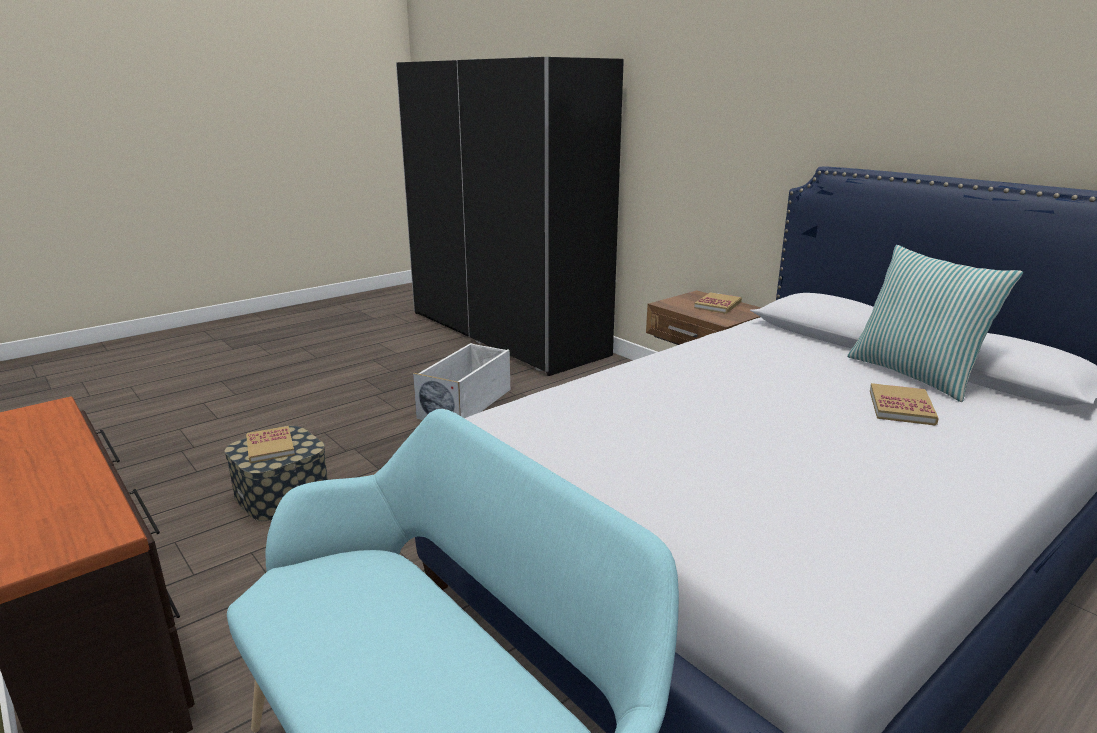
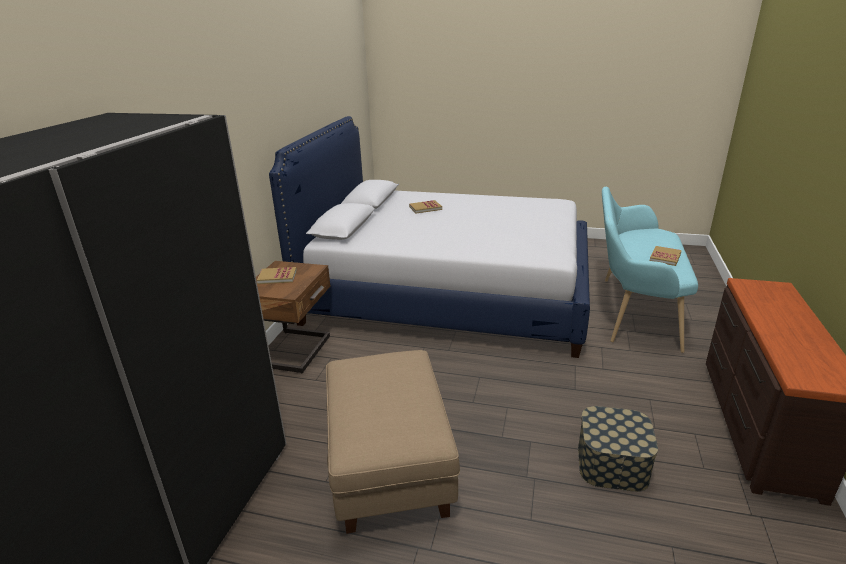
camera: 125 degrees left, 5 degrees up
(270, 447) = (621, 432): book -> book (665, 257)
(466, 403) = (388, 465): white storage box -> beige ottoman
(915, 374) = (384, 210): pillow -> none

